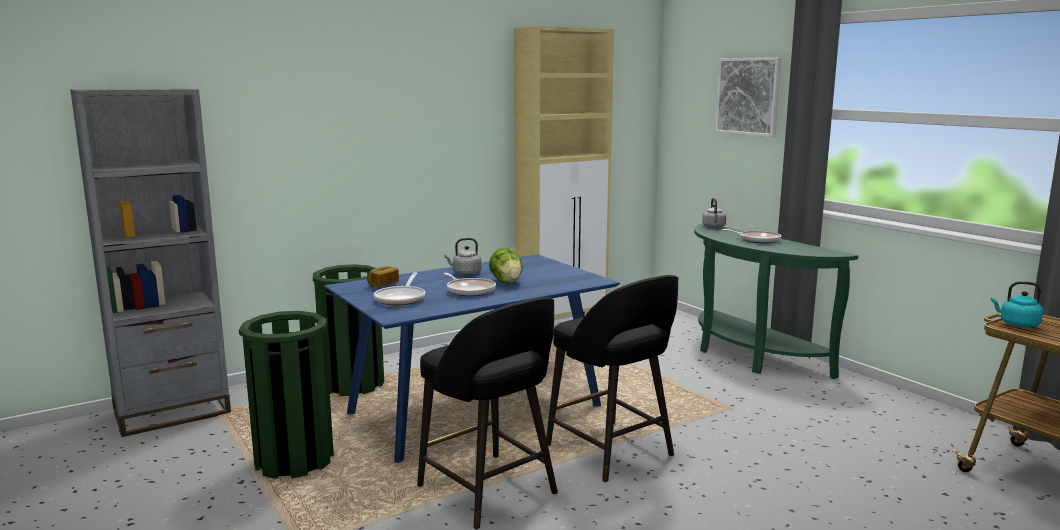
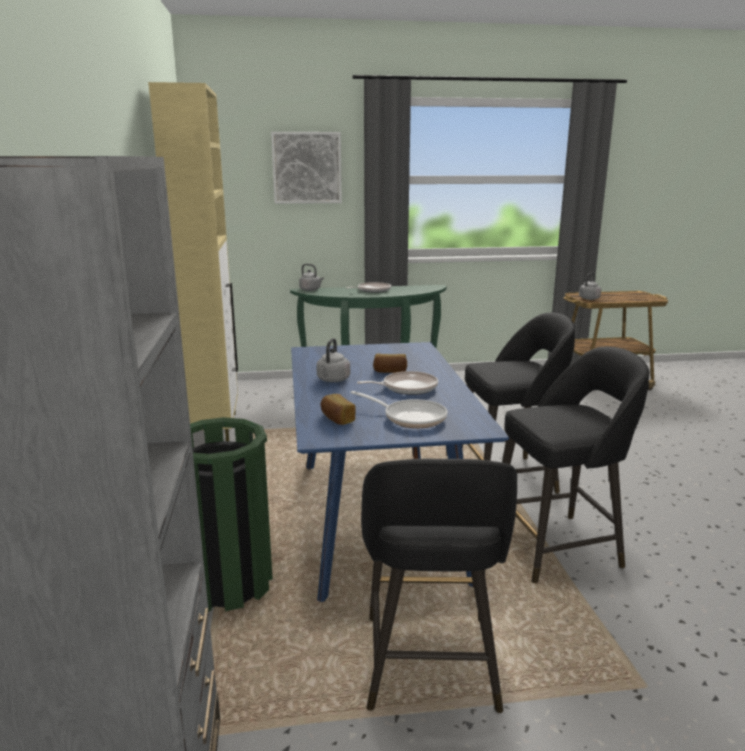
camera: 65 degrees left, 5 degrees up
(294, 460) = (430, 666): green trash can -> black stool
(507, 282) = (390, 371): lettuce -> bread
(1017, 324) = (588, 299): turquoise kettle -> grey kettle

